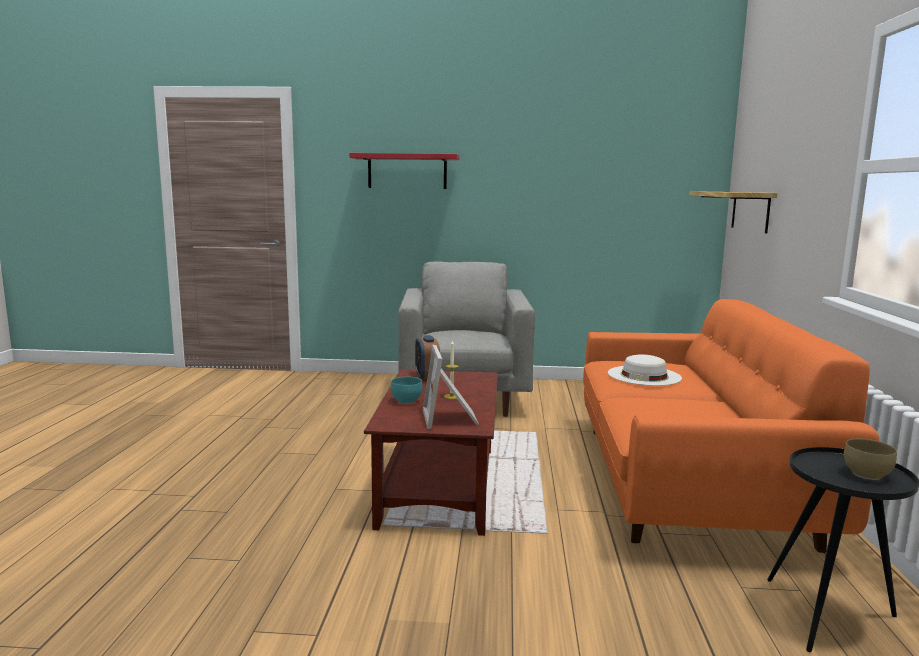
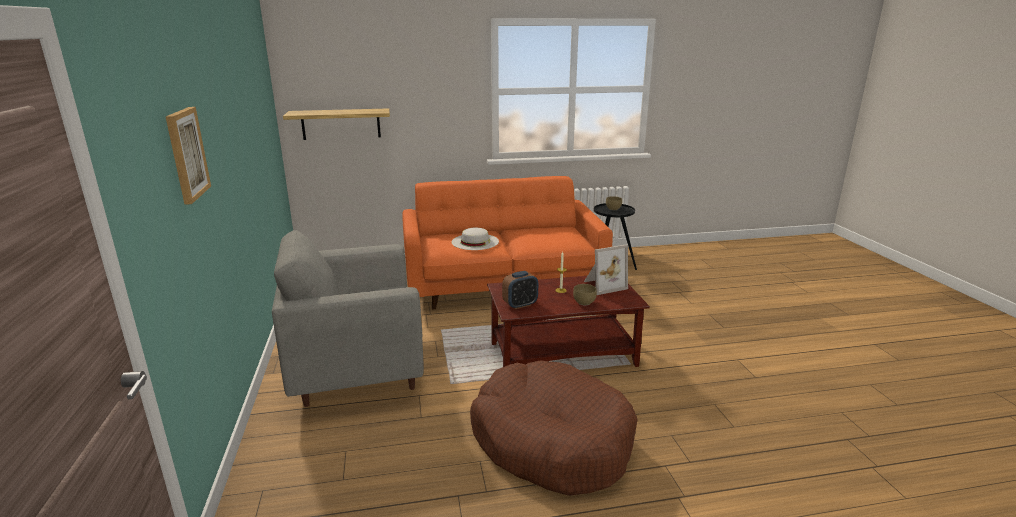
camera: 105 degrees left, 10 degrees up
(290, 455) = (551, 441): none -> brown dog bed
(407, 171) = (186, 154): red shelf -> picture
(407, 401) = (583, 302): turquoise bowl -> brown bowl

